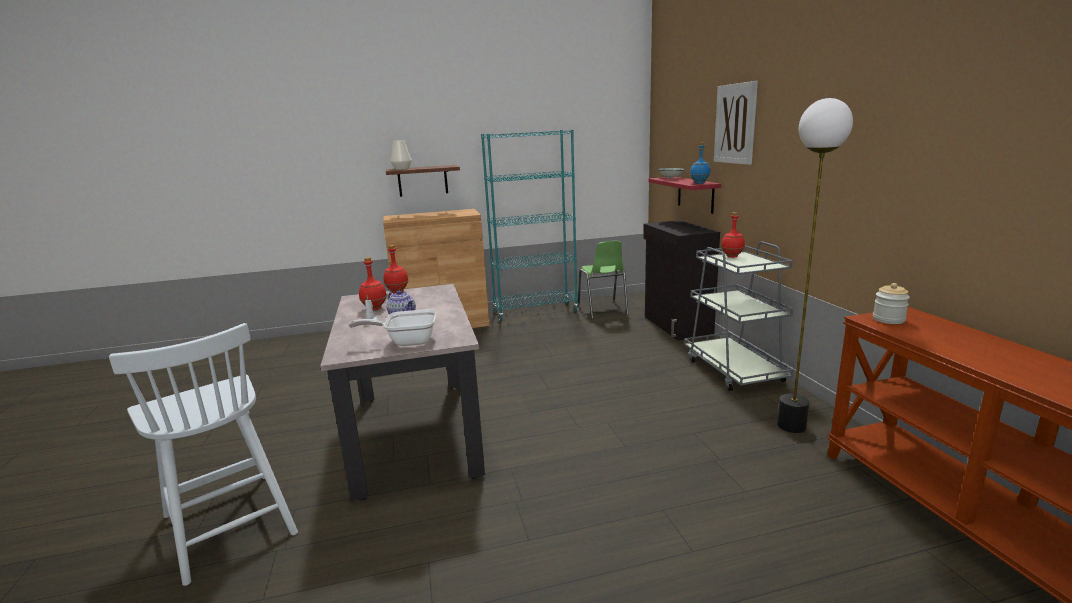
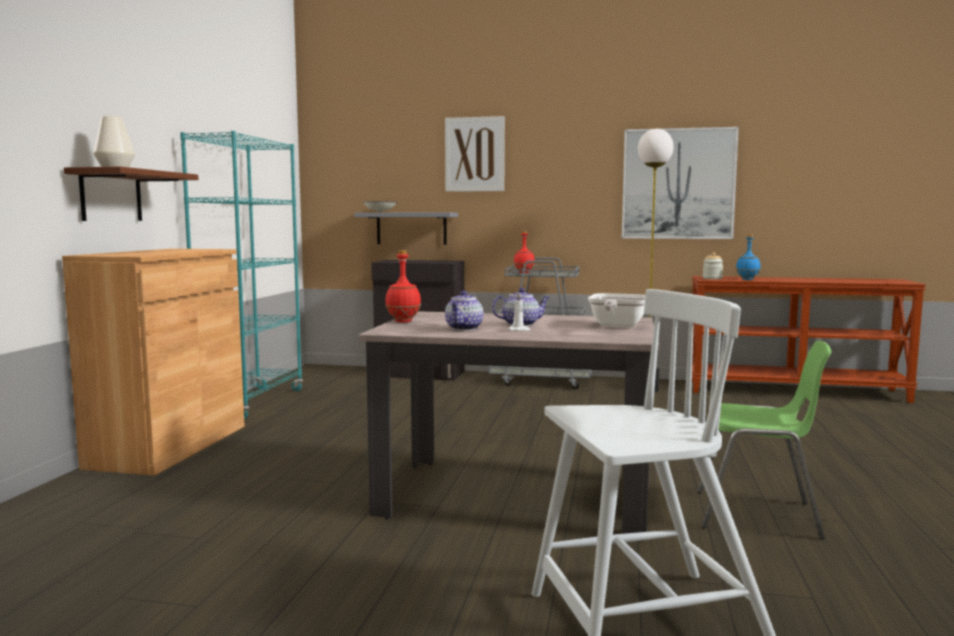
camera: 65 degrees left, 10 degrees down
(374, 309) = (464, 328): red bottle -> teapot
(602, 310) = (319, 383): green chair -> green chair (758, 515)
(695, 194) = (411, 228): red shelf -> grey shelf
(699, 183) = (443, 212): blue bottle -> blue bottle (747, 279)
(914, 170) = (678, 184): none -> picture

